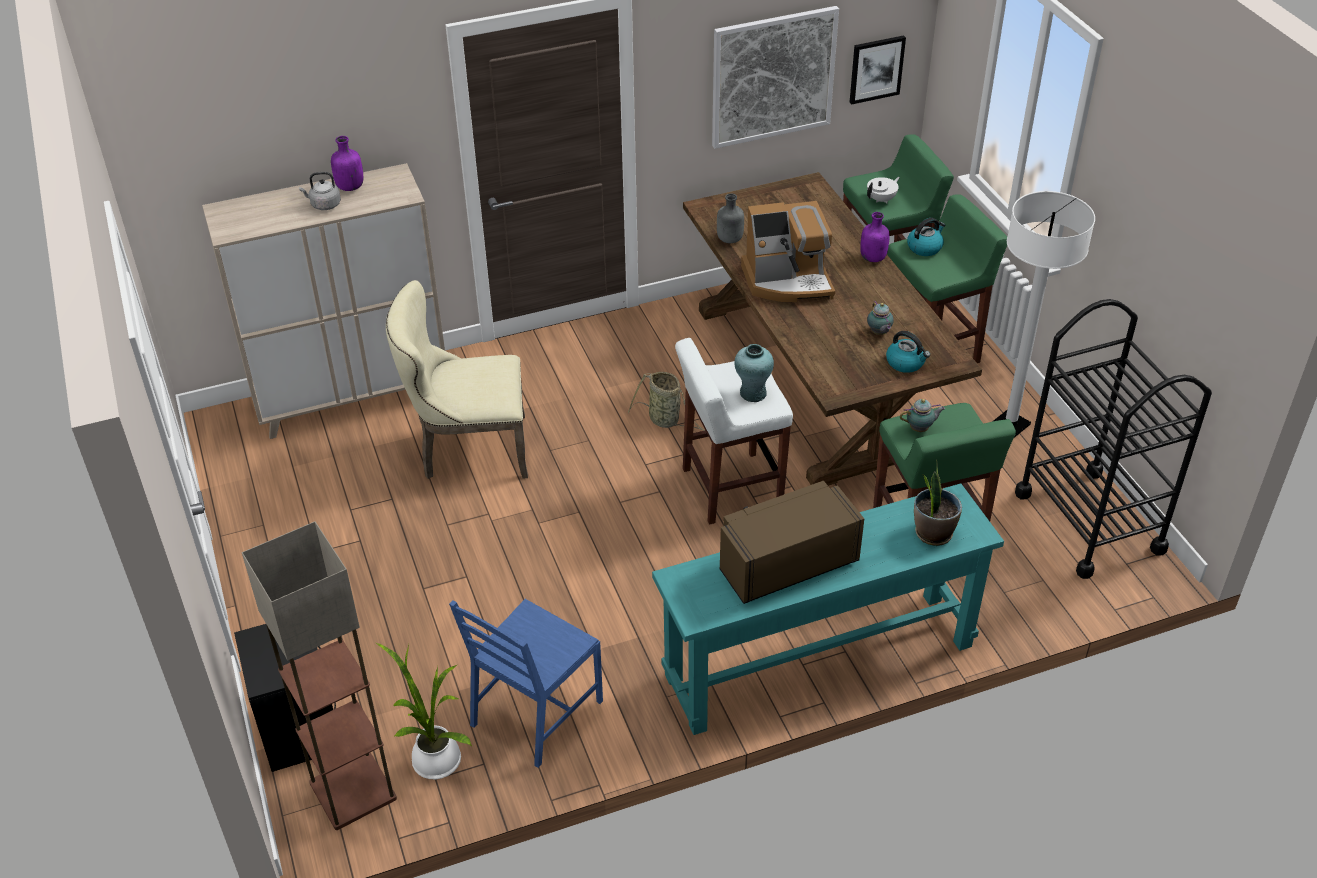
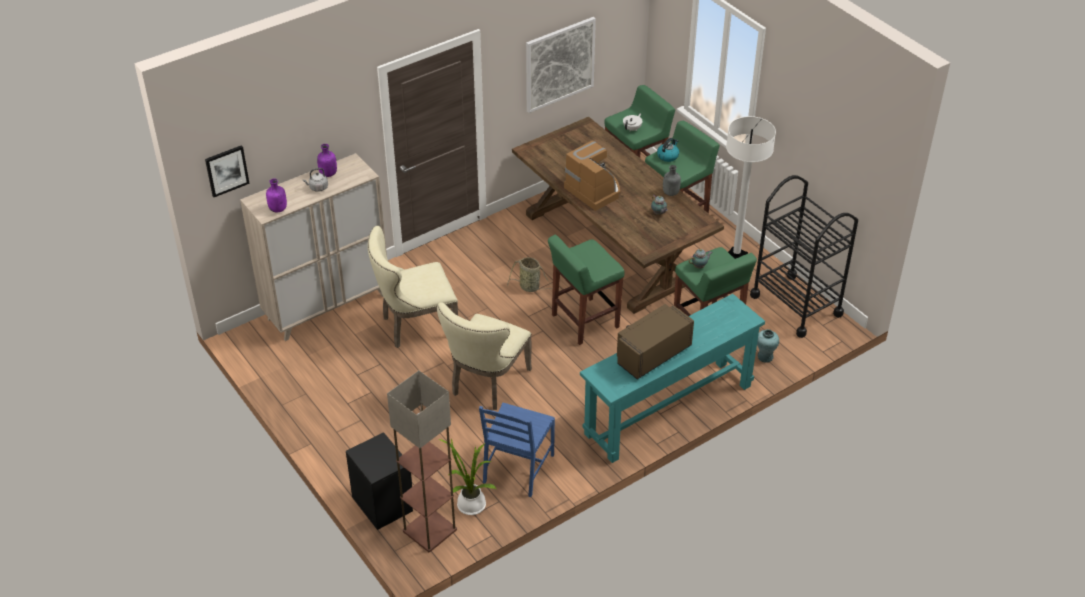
camera: 15 degrees left, 0 degrees up
(540, 561) = (487, 384): none -> beige chair
(729, 240) = (550, 169): grey bottle -> grey bottle (670, 193)
(730, 488) = (584, 321): white stool -> green stool
(753, 393) = (597, 261): turquoise vase -> turquoise vase (765, 357)
(788, 281) = (594, 190): coffee machine -> coffee machine turned 105 degrees counterclockwise
(873, 258) = (640, 167): purple bottle -> purple bottle (278, 209)
(876, 69) = (617, 49): picture -> picture (226, 170)
(906, 363) = (680, 229): kettle -> none
(933, 533) = (726, 323): potted plant -> none

